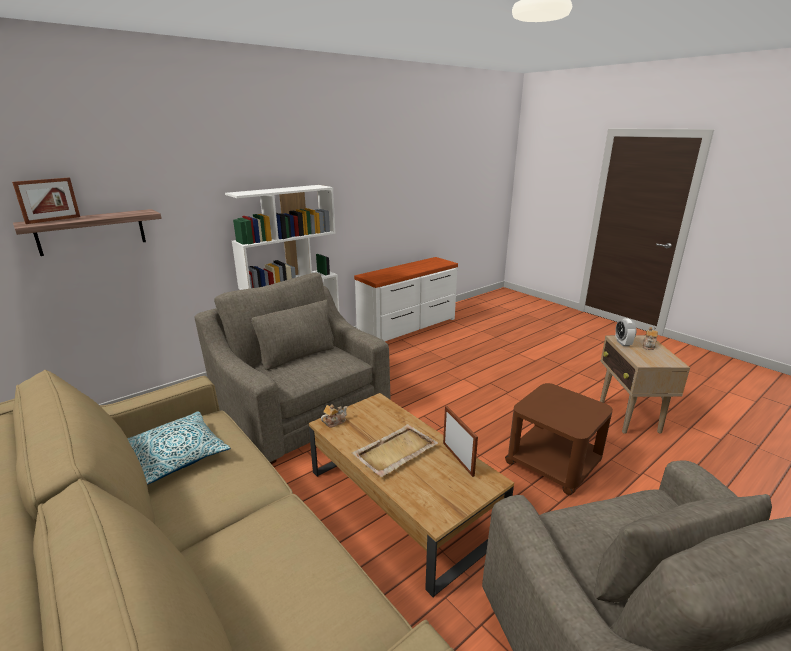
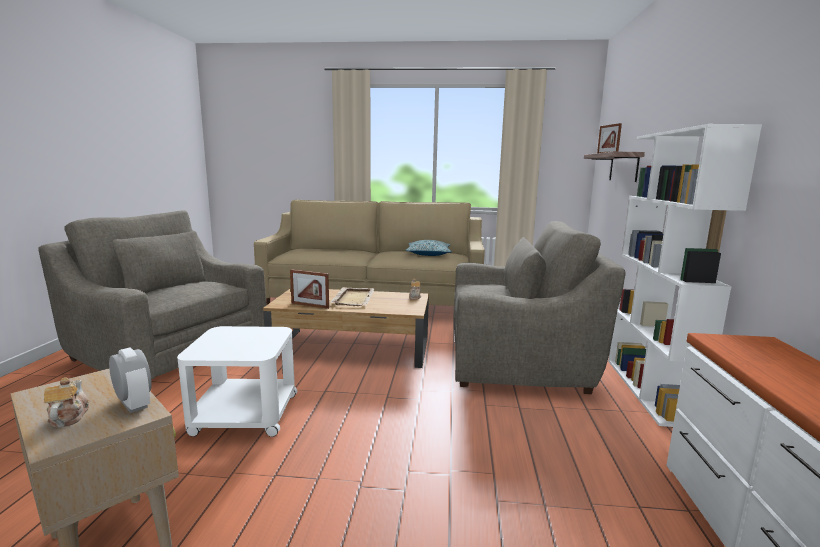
camera: 135 degrees right, 10 degrees down
(553, 463) = (244, 414): brown side table -> white side table

